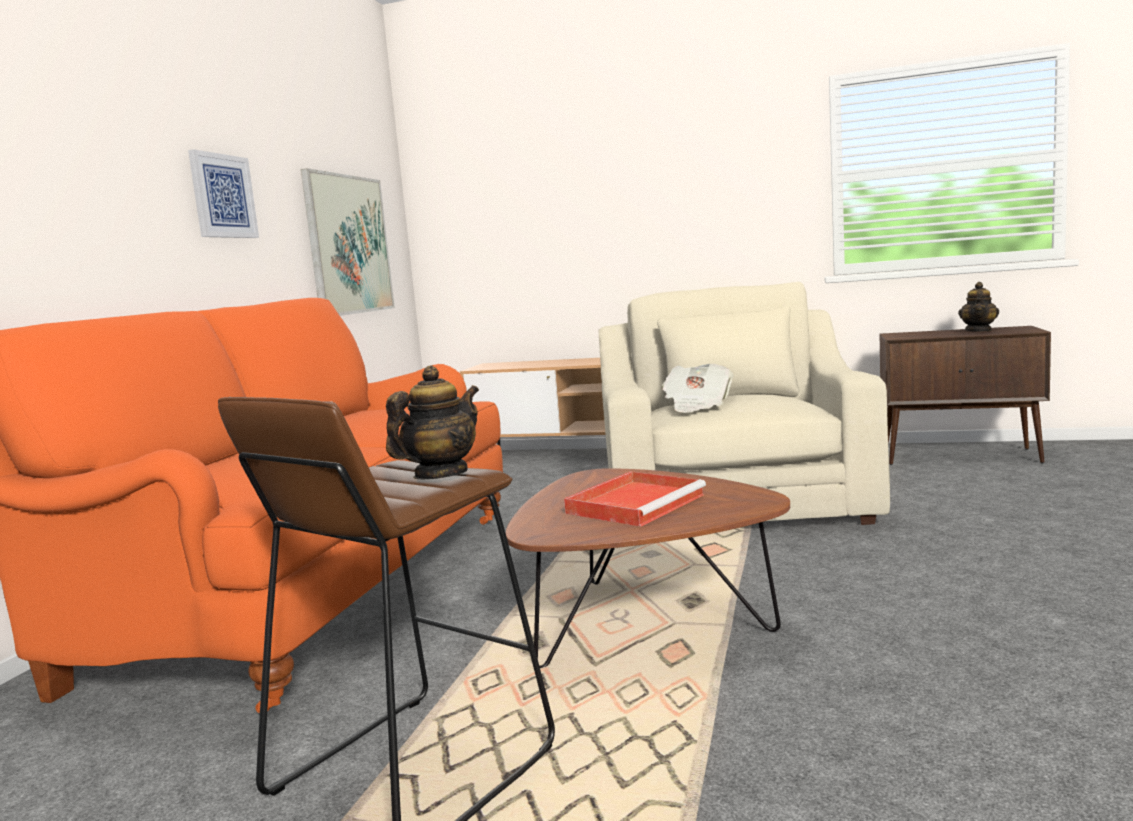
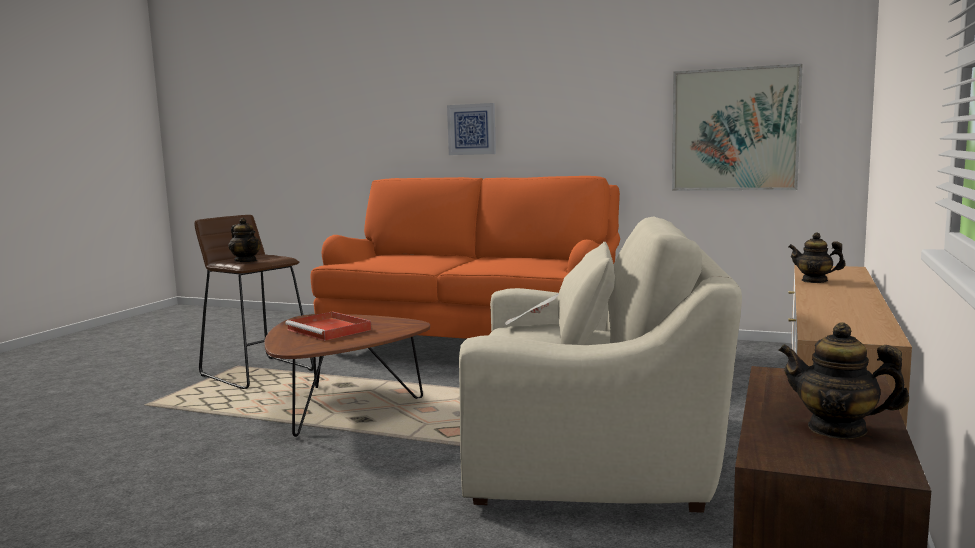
camera: 95 degrees right, 0 degrees up
(222, 196) = (578, 104): picture -> picture (472, 129)
(547, 365) = (814, 281): none -> teapot

